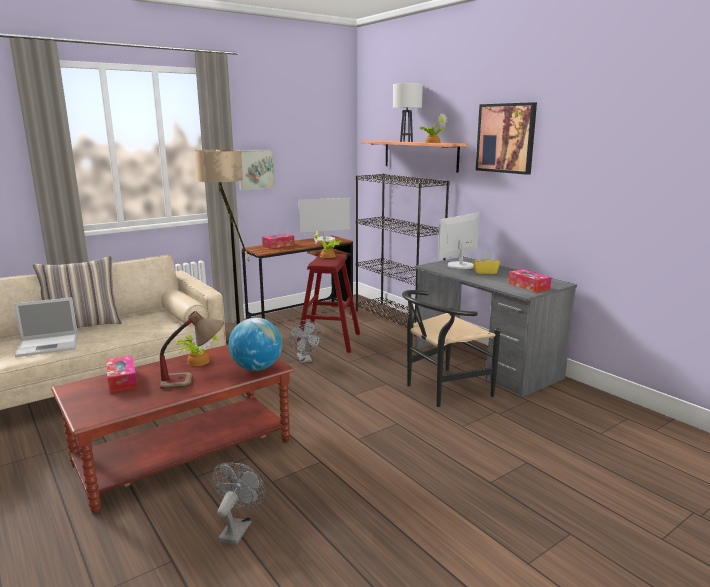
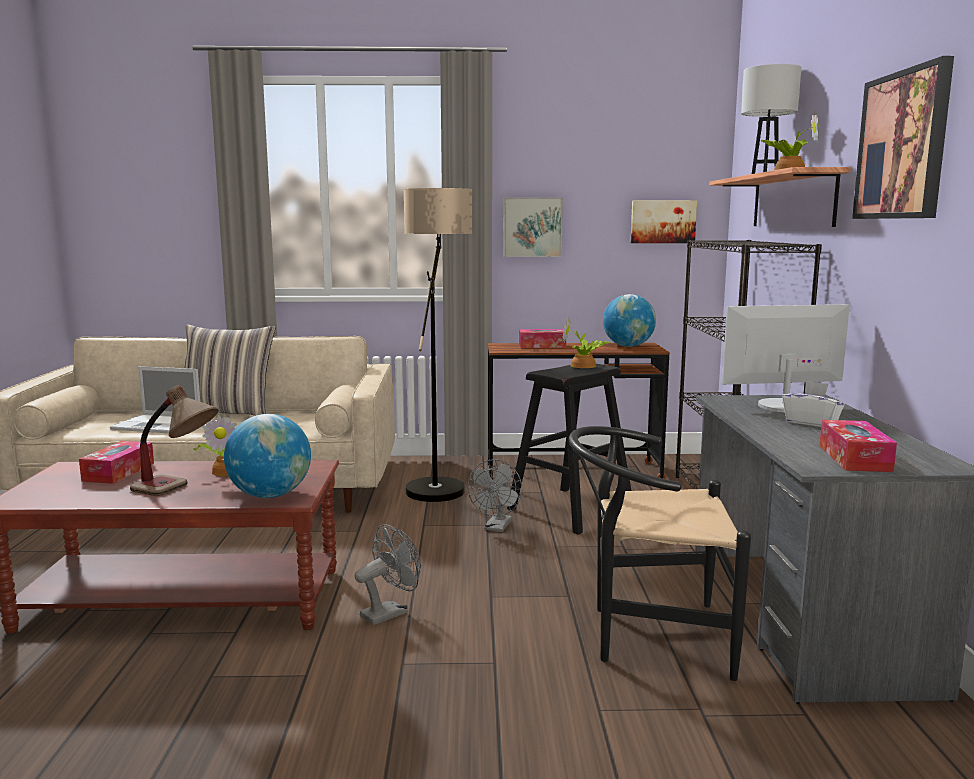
camera: 35 degrees right, 5 degrees down
(237, 528) = (85, 719): grey fan -> grey fan (390, 612)
(324, 239) = (628, 346): monitor -> globe
(325, 162) = (662, 221): none -> picture
(329, 341) = (570, 510): red stool -> black stool
(485, 272) = (811, 422): yellow tissue box -> white tissue box

